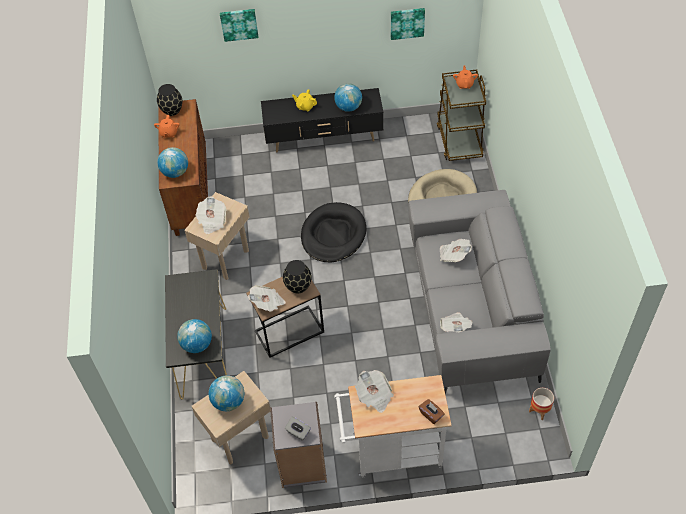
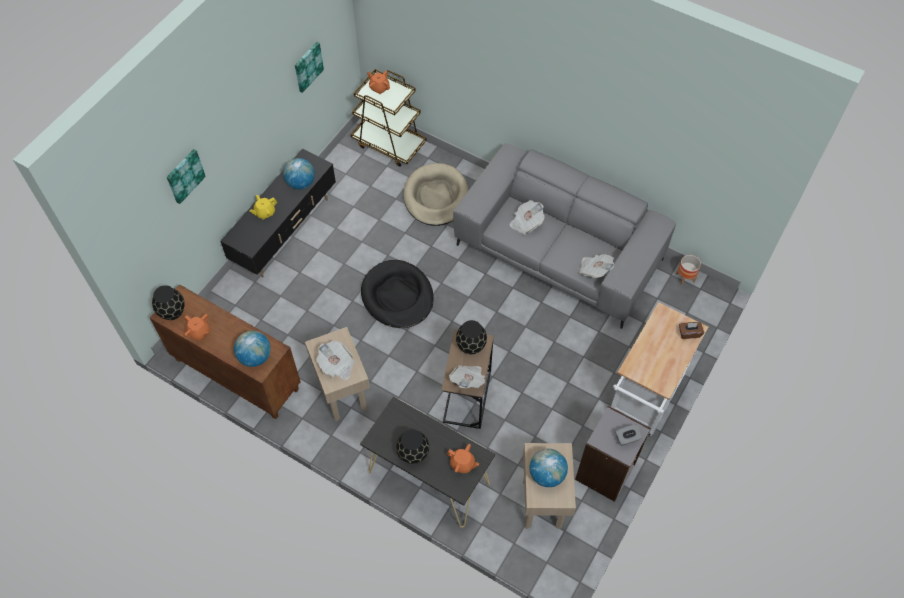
camera: 55 degrees left, 5 degrees up
(181, 310) = (412, 453): none -> black vase
(197, 344) = (462, 464): globe -> orange teapot
(374, 396) = (642, 359): newspaper -> none

